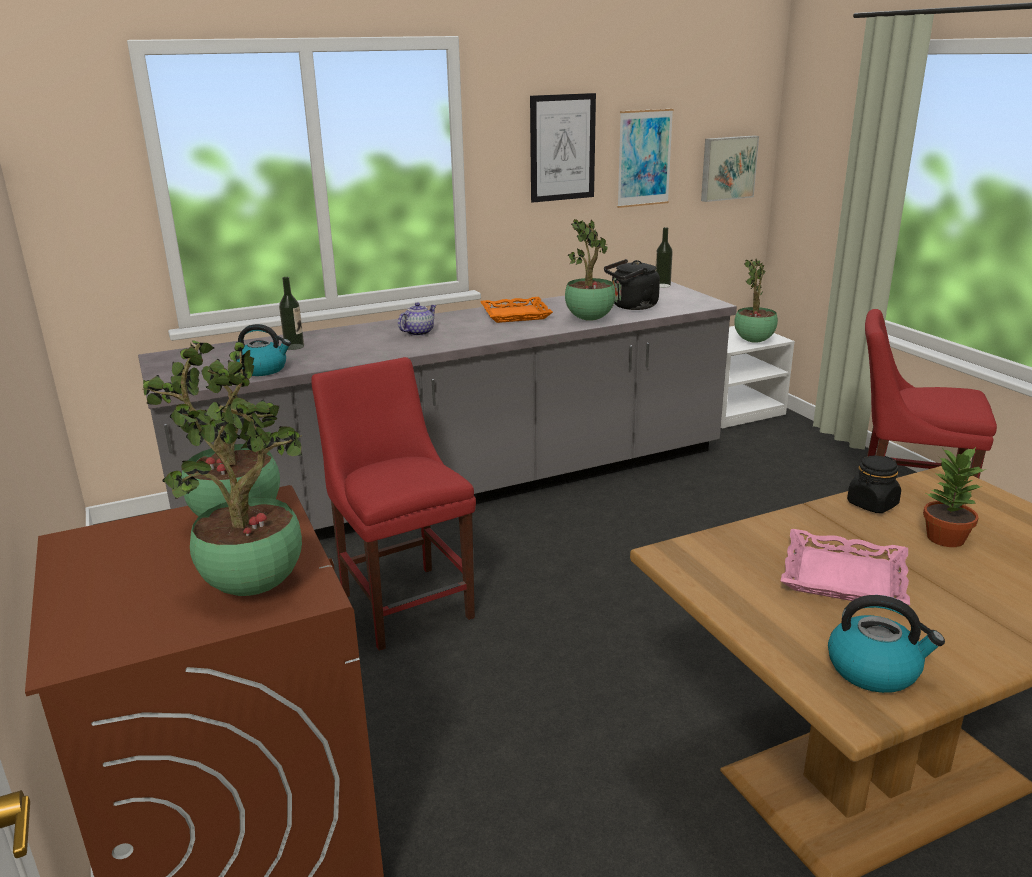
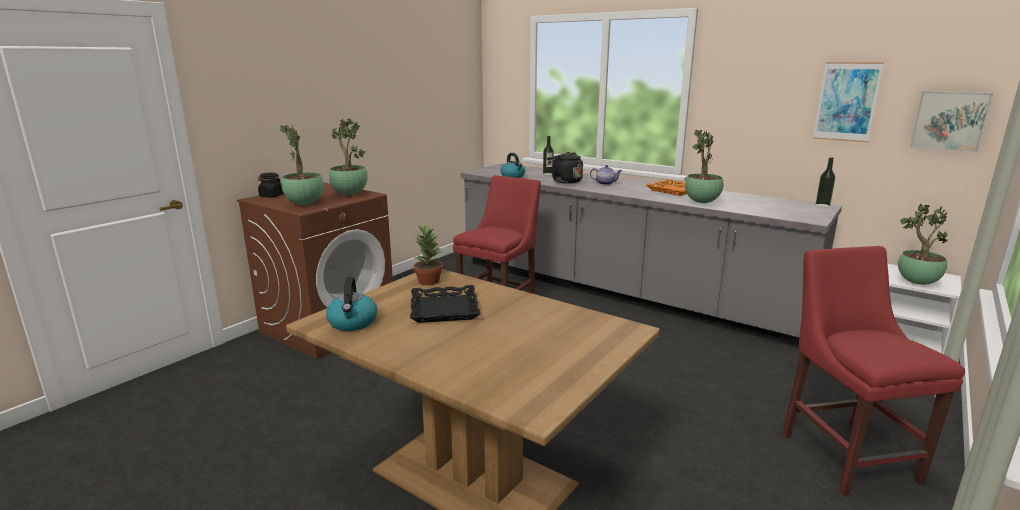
camera: 60 degrees right, 5 degrees down
(562, 148) = (767, 86): picture -> none
(631, 306) = (752, 206): black kettle -> black kettle (564, 181)
(843, 577) = (443, 309): pink tray -> black tray
(872, 504) = (550, 309): black jar -> black jar (271, 196)
(944, 538) = (524, 331): potted plant -> potted plant (428, 281)

